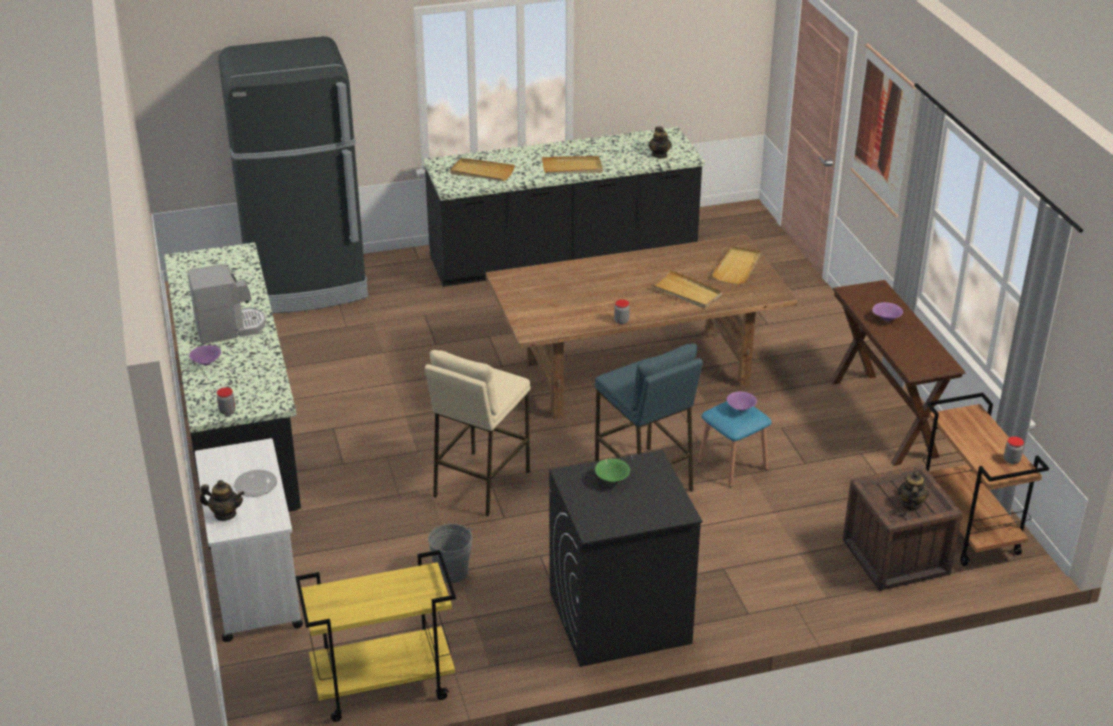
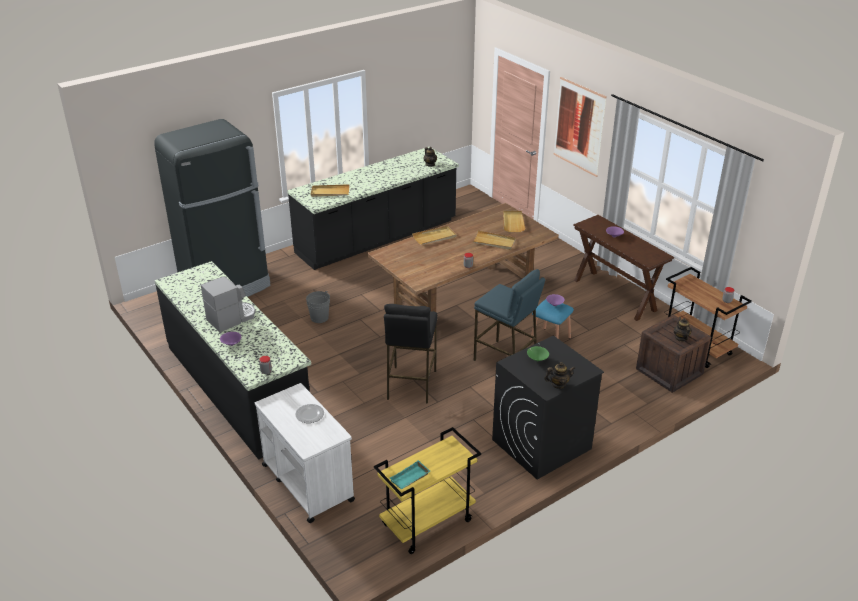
camera: 20 degrees left, 0 degrees up
(225, 514) = (302, 438): teapot -> teapot (558, 384)
(339, 607) = (410, 479): none -> turquoise tray
(451, 572) = (426, 442): grey bucket -> grey bucket (319, 318)
(480, 484) = (411, 385): beige stool -> black stool
(572, 168) = (383, 180): beige tray -> beige tray (434, 237)

